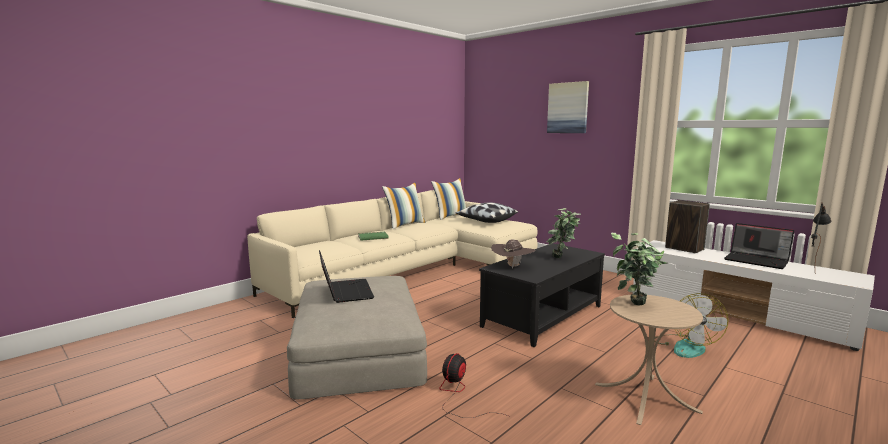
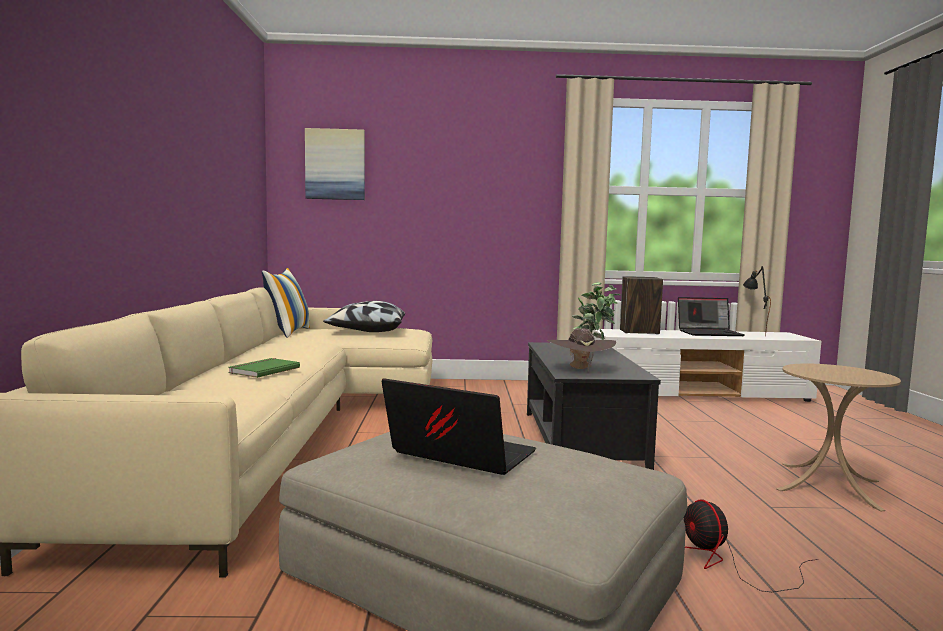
camera: 45 degrees left, 5 degrees down
(405, 224) = (252, 349): pillow -> none
(568, 108) = (458, 163): picture -> picture (335, 164)
(634, 306) = (823, 374): potted plant -> none
(685, 346) = (738, 430): fan -> none

